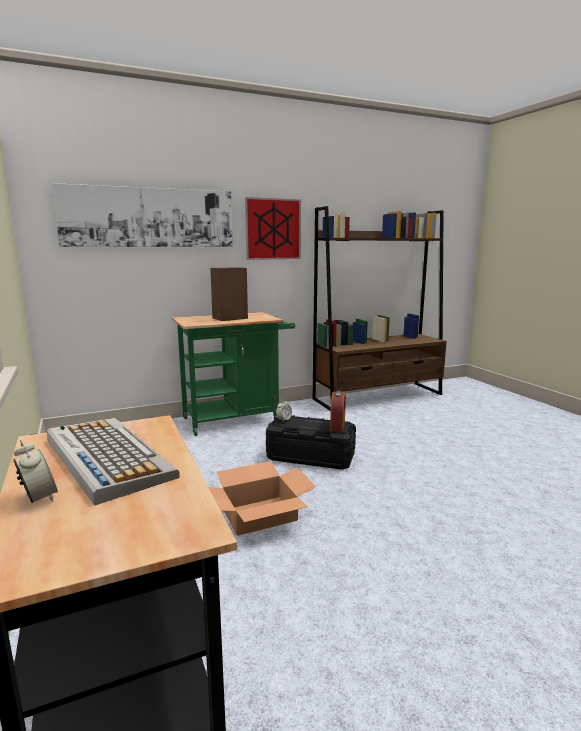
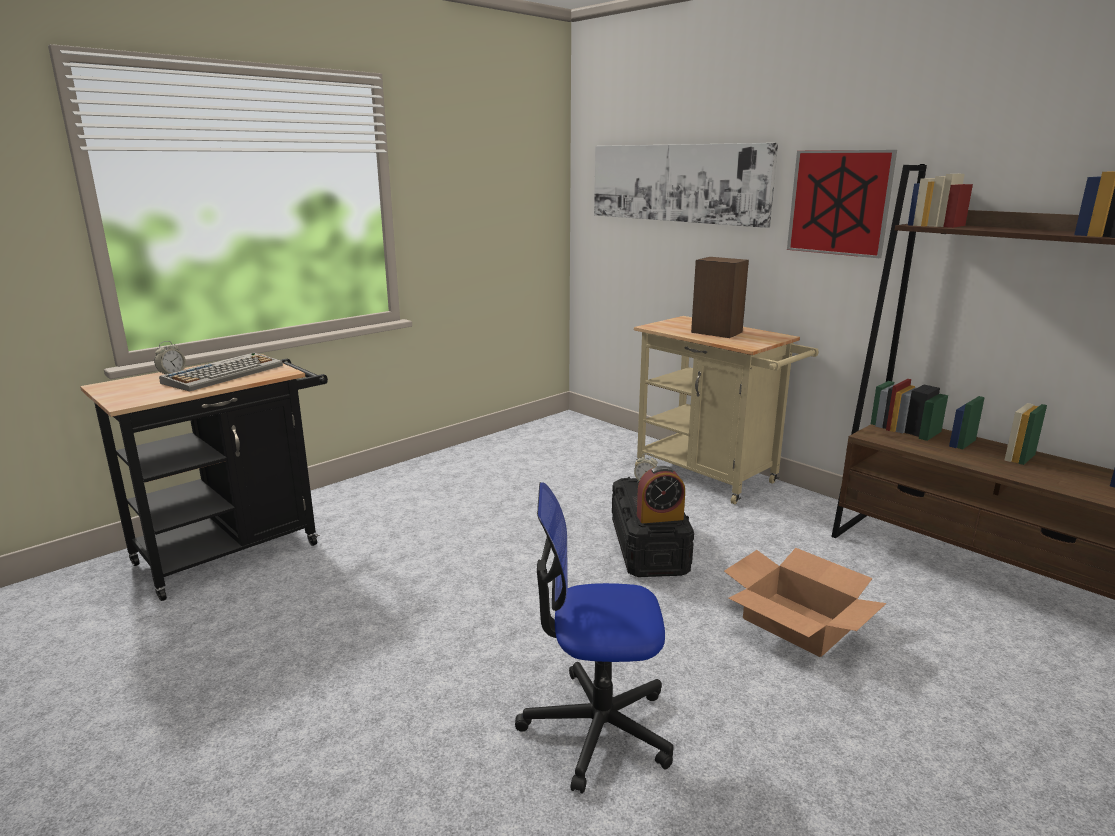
camera: 70 degrees right, 5 degrees up
(236, 419) = (712, 477): green cart -> beige cart
(259, 515) = (487, 541): cardboard box -> cardboard box (797, 623)
(499, 512) = (597, 728): none -> office chair

